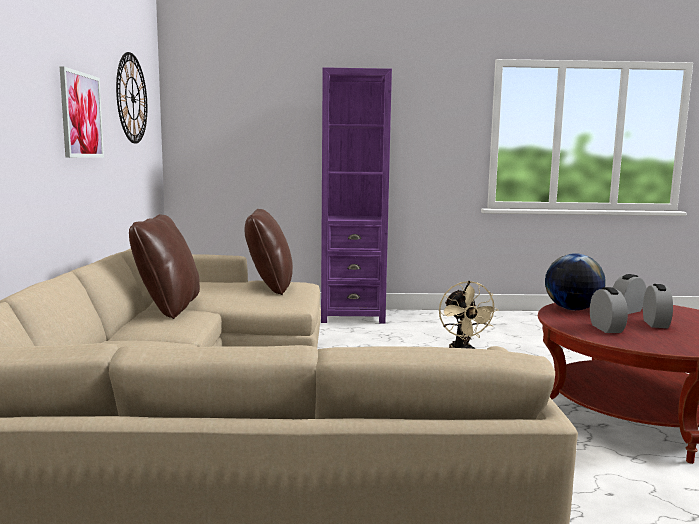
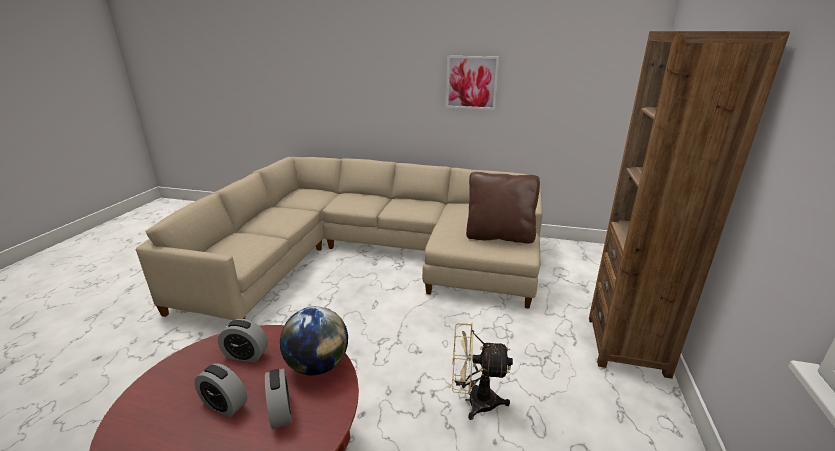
camera: 105 degrees right, 15 degrees up
(132, 98) = (572, 64): wall clock -> none
(168, 308) = (436, 205): brown pillow -> none
(352, 316) = (627, 345): purple bookcase -> brown bookcase

